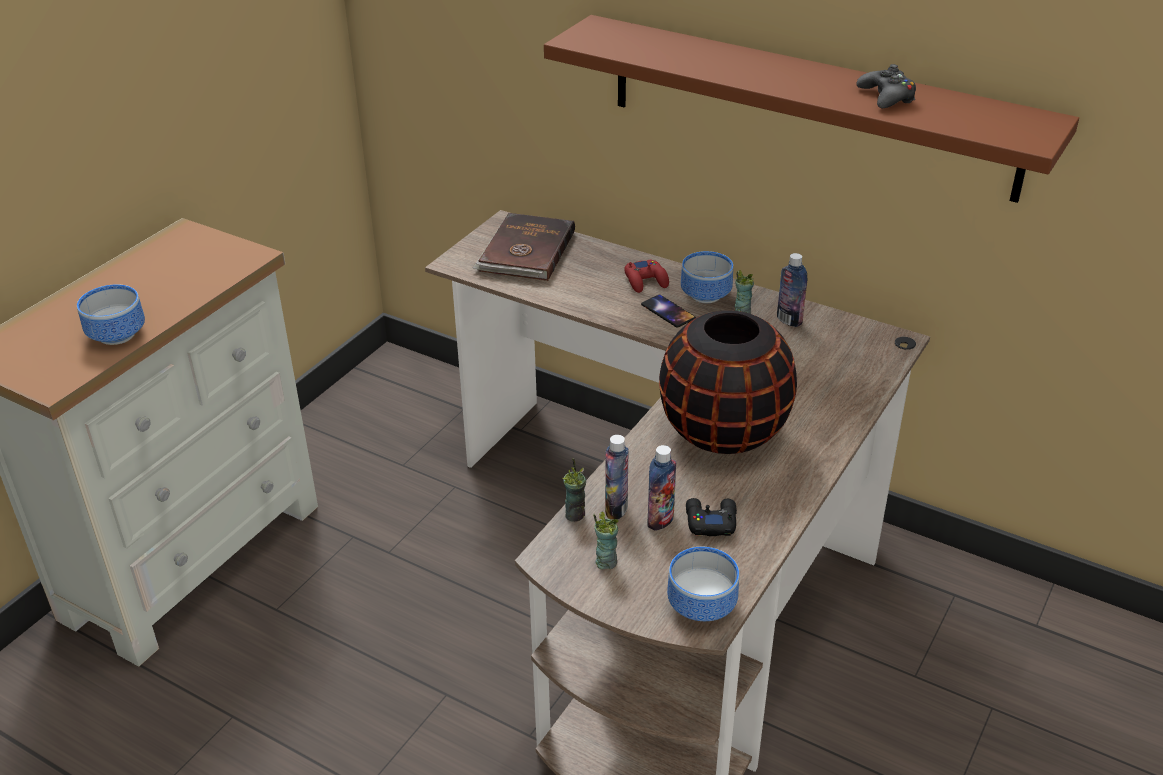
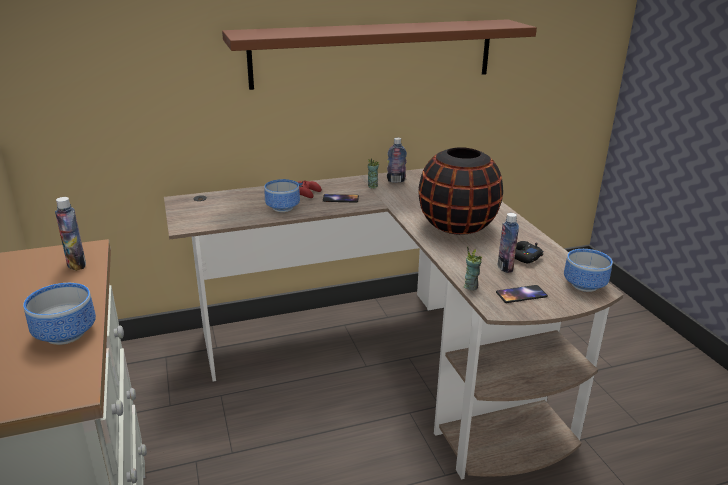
camera: 50 degrees left, 10 degrees down
(525, 251) = (218, 206): brown book -> none
(606, 562) = (521, 294): cup -> phone
(616, 508) = (481, 274): bottle -> bottle (76, 264)
(706, 294) = (343, 186): bowl -> bowl (282, 207)
(886, 97) = (436, 26): black game controller -> none

